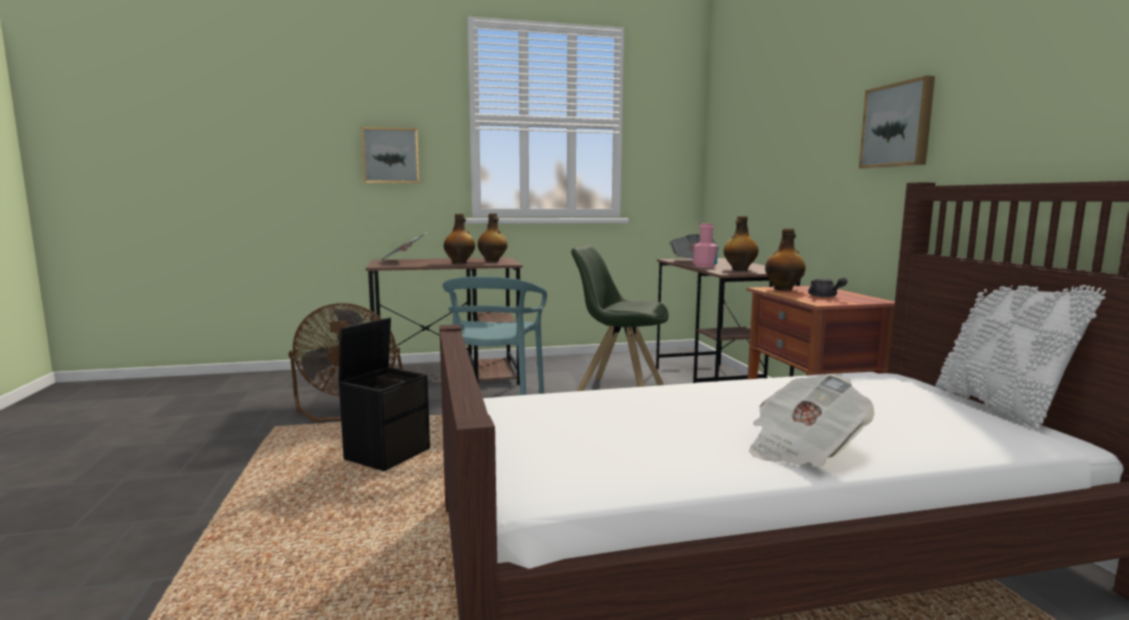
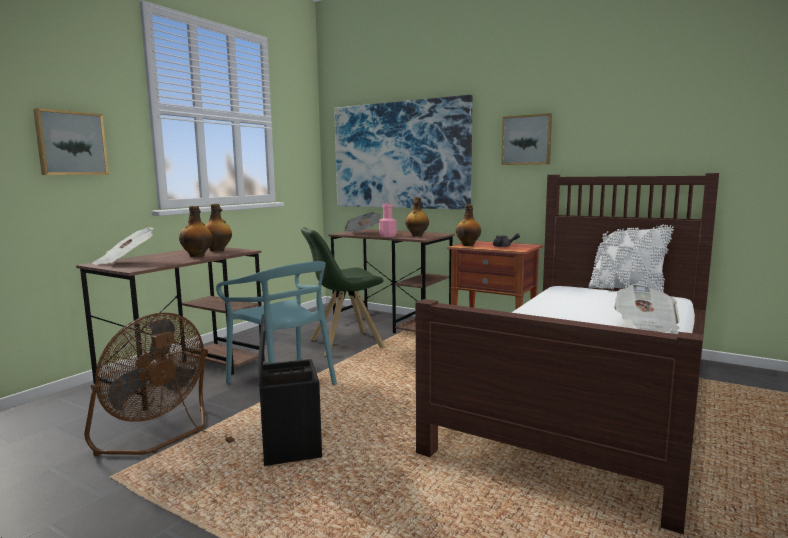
camera: 45 degrees left, 0 degrees up
(763, 159) = (400, 155): none -> picture

